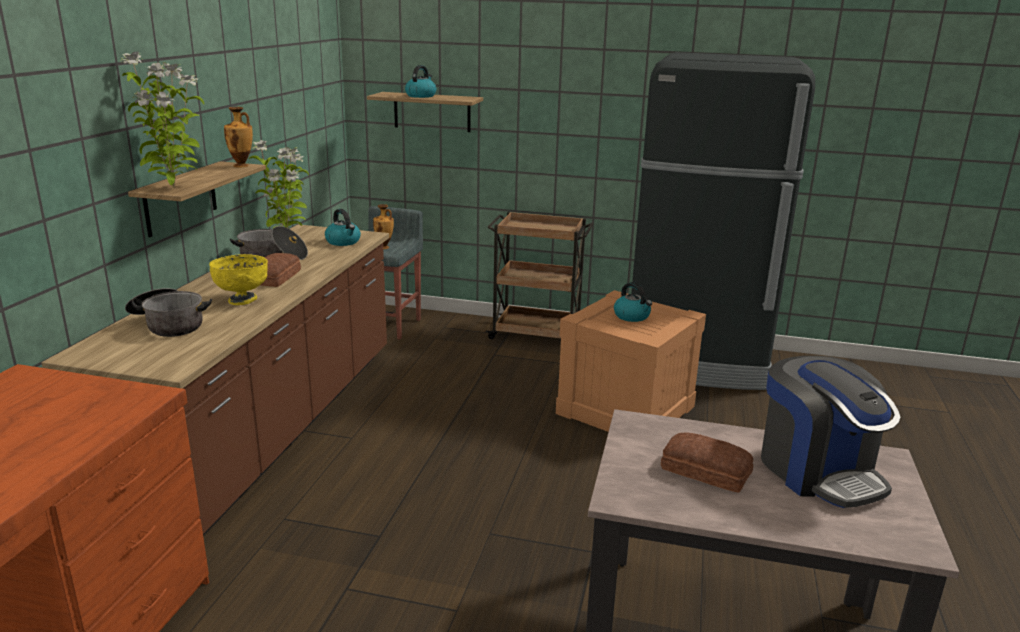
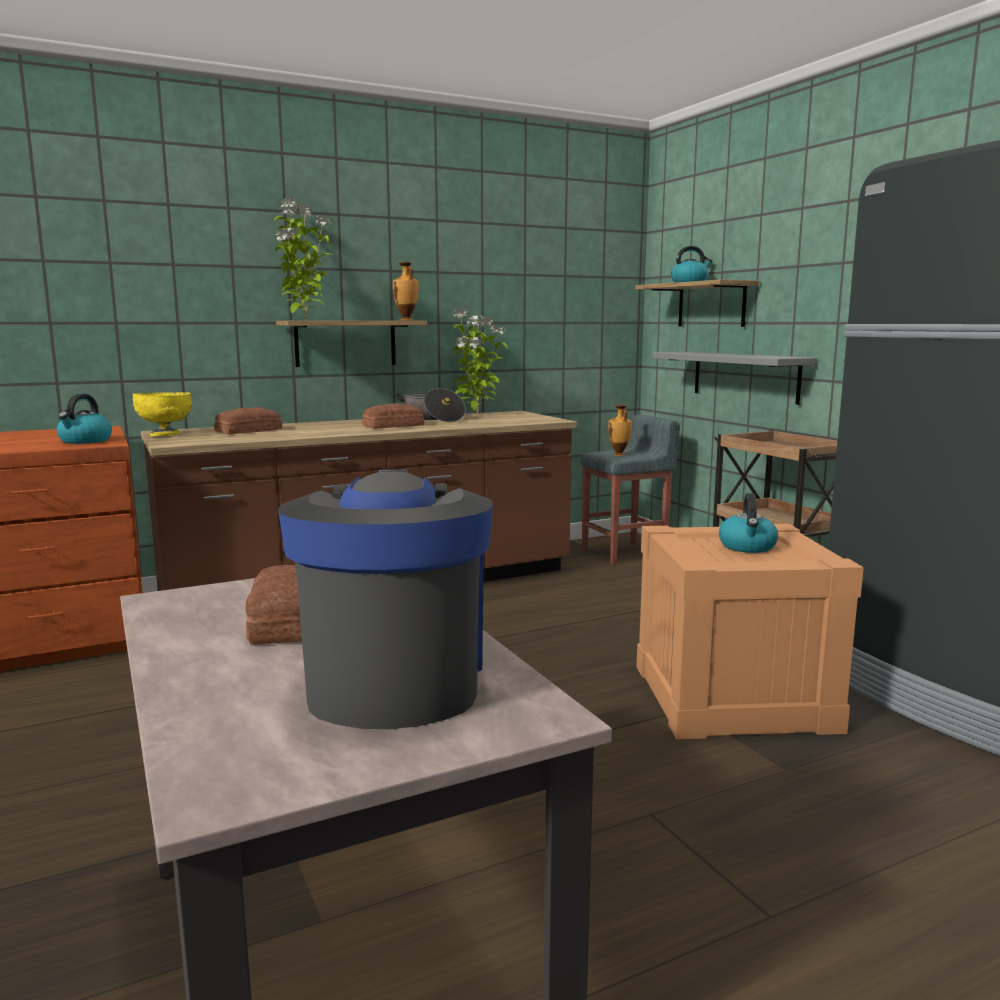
camera: 50 degrees right, 10 degrees down
(169, 324) = (247, 430): cooking pot -> bread
(242, 300) = (328, 430): yellow bowl -> yellow bowl (166, 435)
(343, 242) = (516, 420): kettle -> kettle (85, 441)
(474, 170) = (745, 376): none -> grey shelf
(818, 471) = (394, 677): coffee machine -> coffee machine turned 150 degrees clockwise

